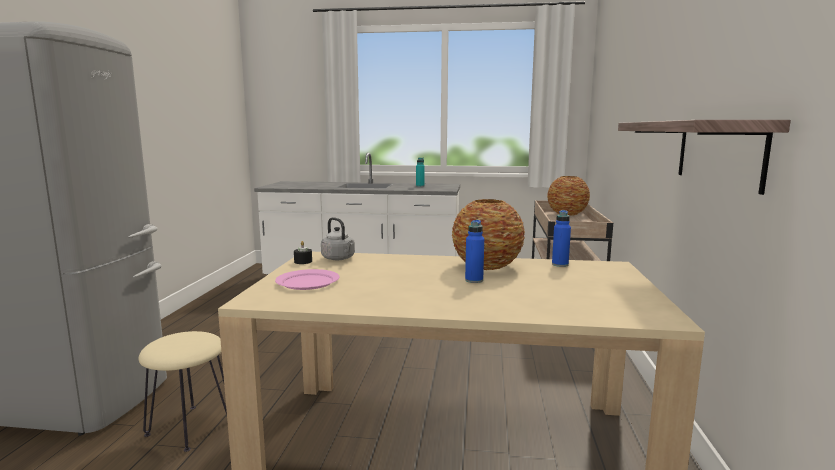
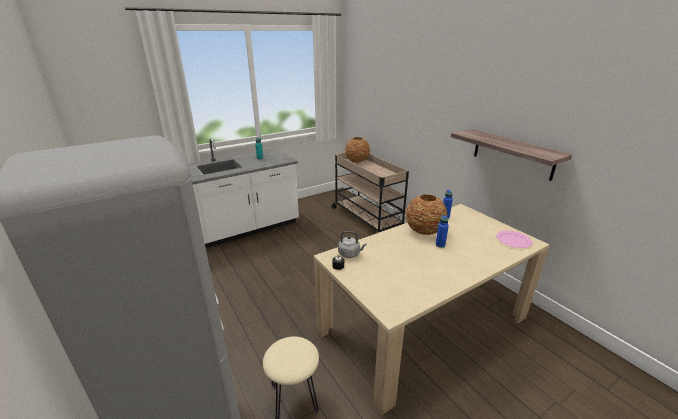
camera: 40 degrees left, 15 degrees up
(307, 282) = (380, 283): pink plate -> pink plate (513, 240)

